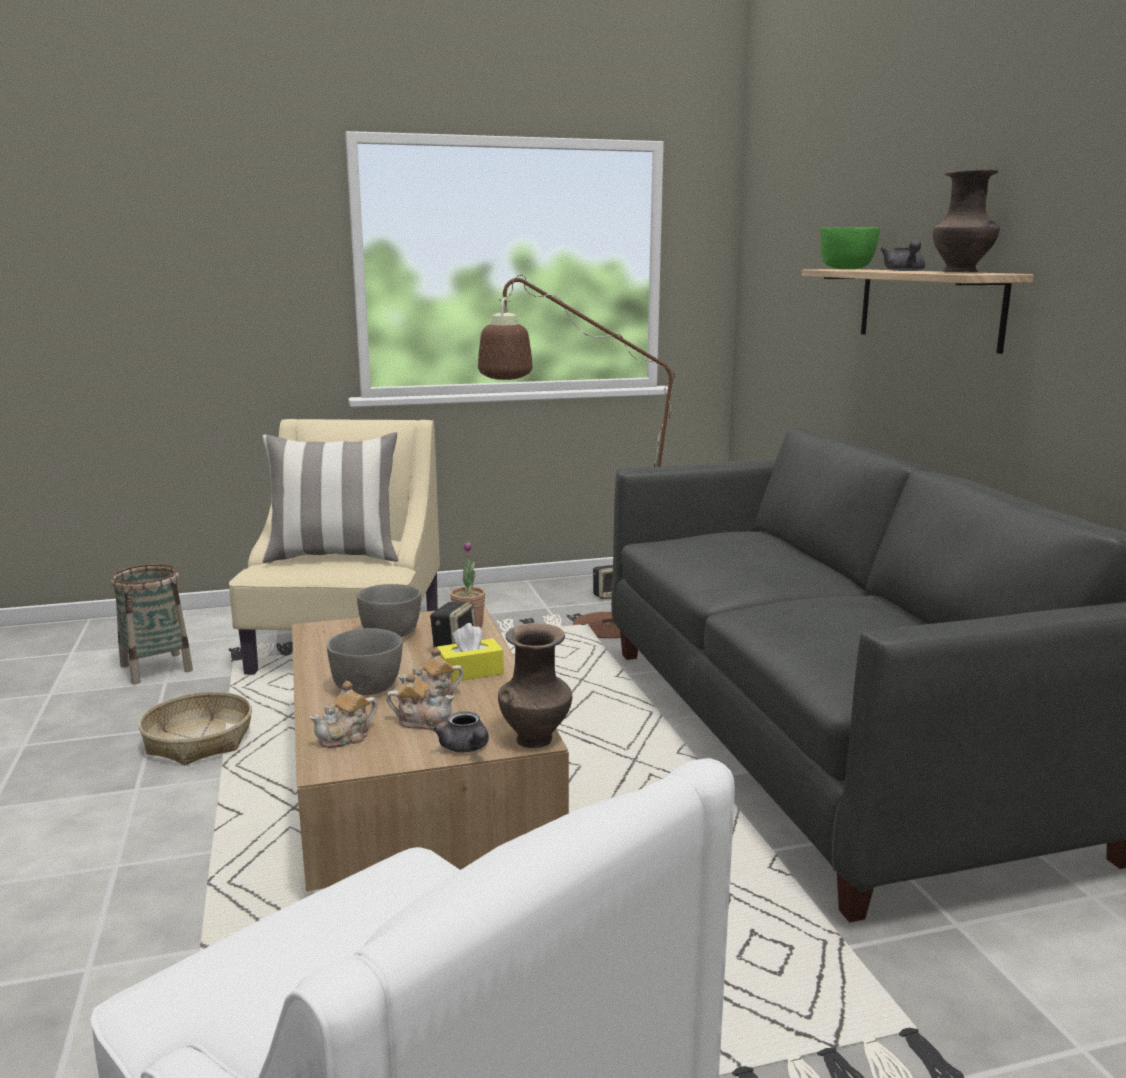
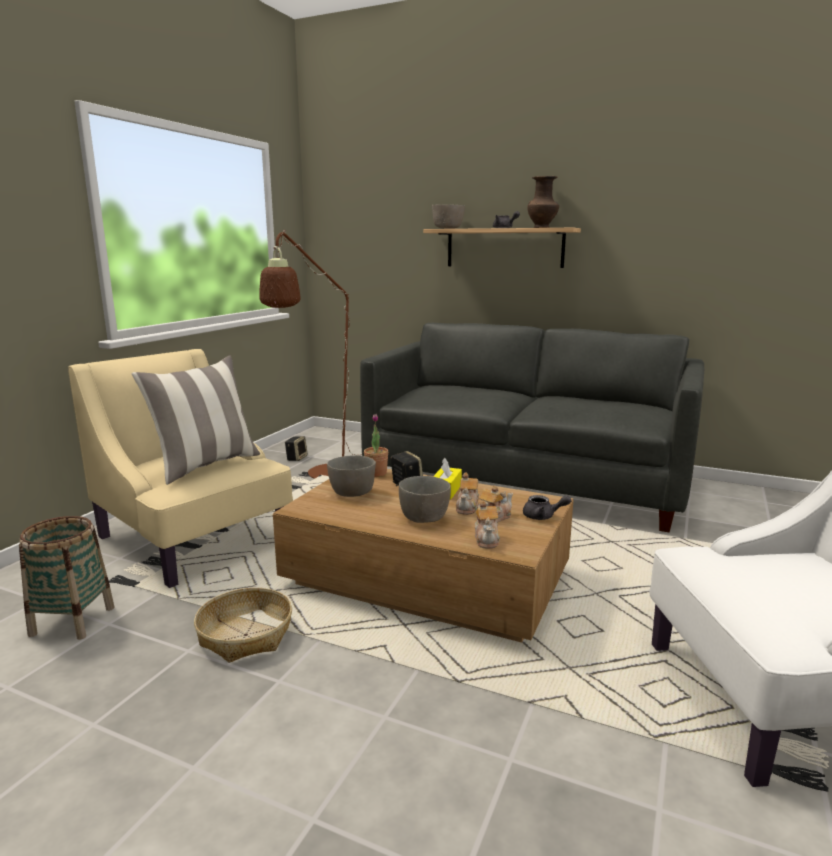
camera: 50 degrees left, 0 degrees up
(536, 739) = (553, 500): brown vase -> none
(846, 269) = (448, 228): green bowl -> grey bowl

